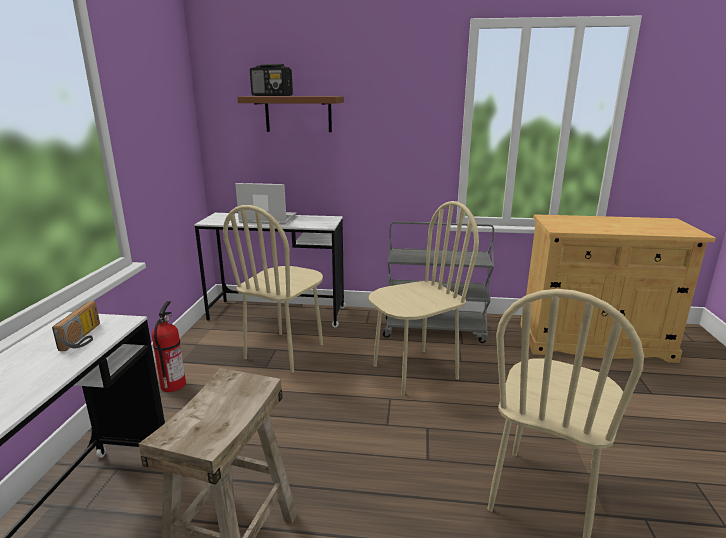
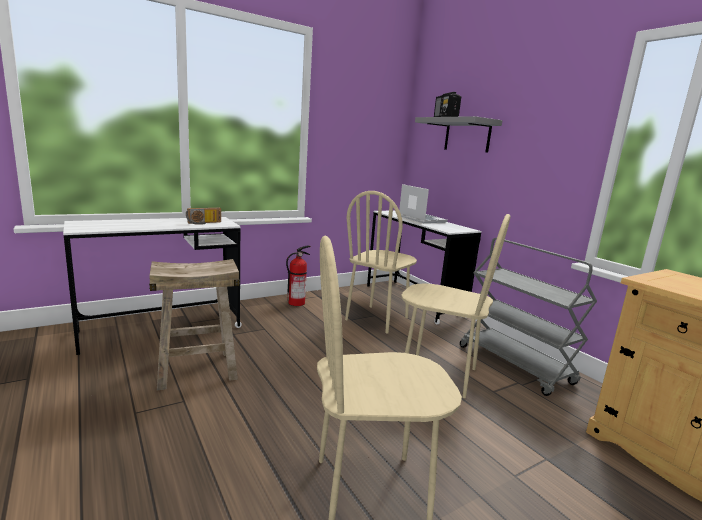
camera: 50 degrees right, 5 degrees down
(285, 351) = (377, 319): beige chair -> beige chair turned 45 degrees counterclockwise
(298, 114) = (467, 135): brown shelf -> grey shelf

